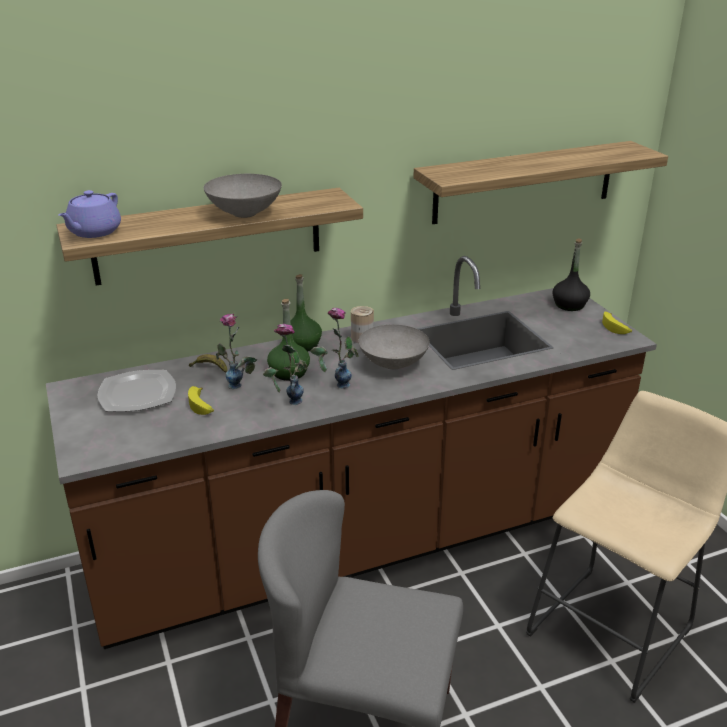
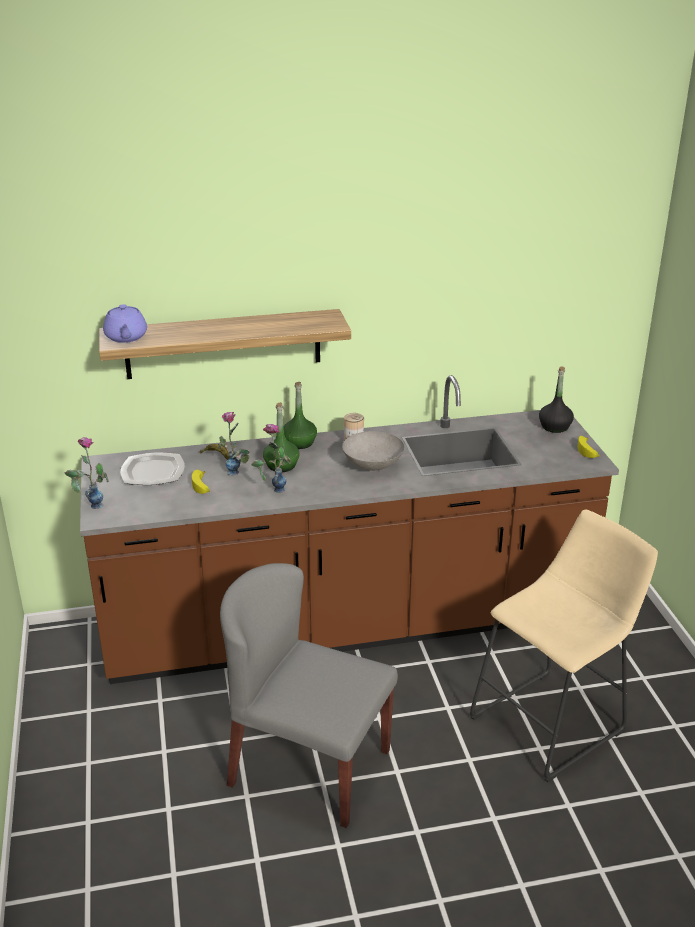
camera: 10 degrees right, 0 degrees up
(93, 232) = (126, 337): purple teapot -> purple teapot turned 45 degrees counterclockwise
(245, 214) = (251, 329): grey bowl -> none
(334, 383) = (316, 478): vase -> vase (90, 503)
(524, 182) = (517, 311): shelf -> none

